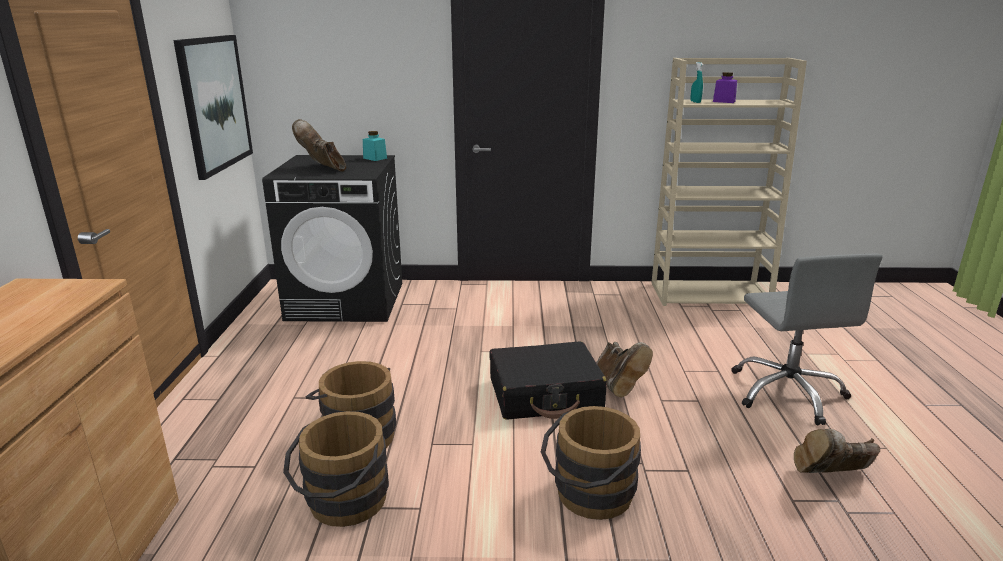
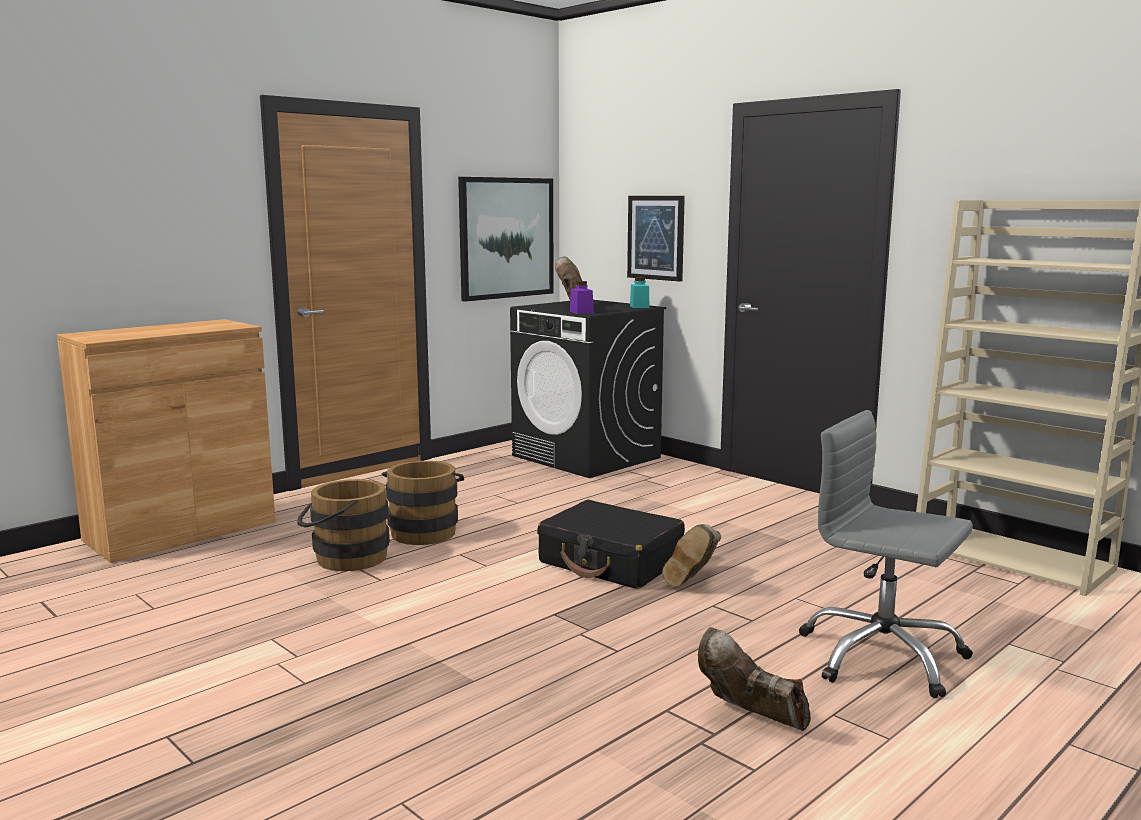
camera: 45 degrees right, 10 degrees down
(372, 92) = (656, 237): none -> picture
(589, 496) = (499, 625): brown bucket -> none
(695, 102) = (988, 260): turquoise spray bottle -> none
(724, 101) = (1036, 261): purple jar -> purple jar (581, 312)
(787, 392) = (881, 656): grey office chair -> grey office chair turned 90 degrees clockwise

